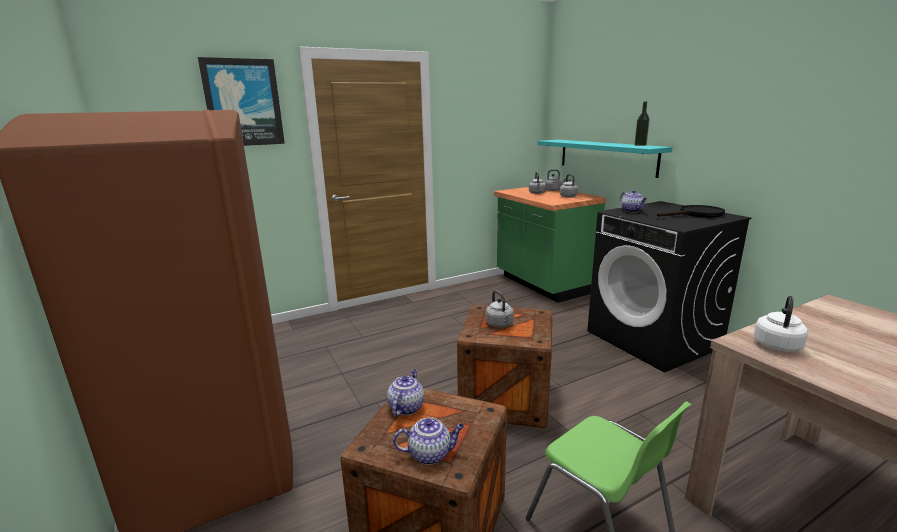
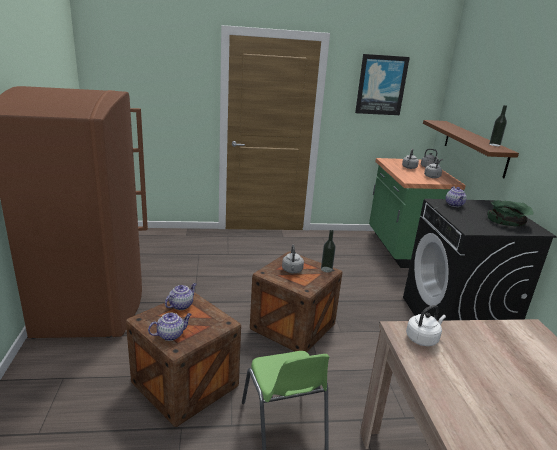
camera: 20 degrees right, 5 degrees up
(243, 103) = (175, 65): picture -> picture (381, 85)
(430, 454) = (171, 335): teapot -> teapot turned 45 degrees counterclockwise
(534, 313) = (326, 269): none -> bottle
(606, 156) = (474, 147): turquoise shelf -> brown shelf
(696, 214) = (507, 221): black frying pan -> green bowl

